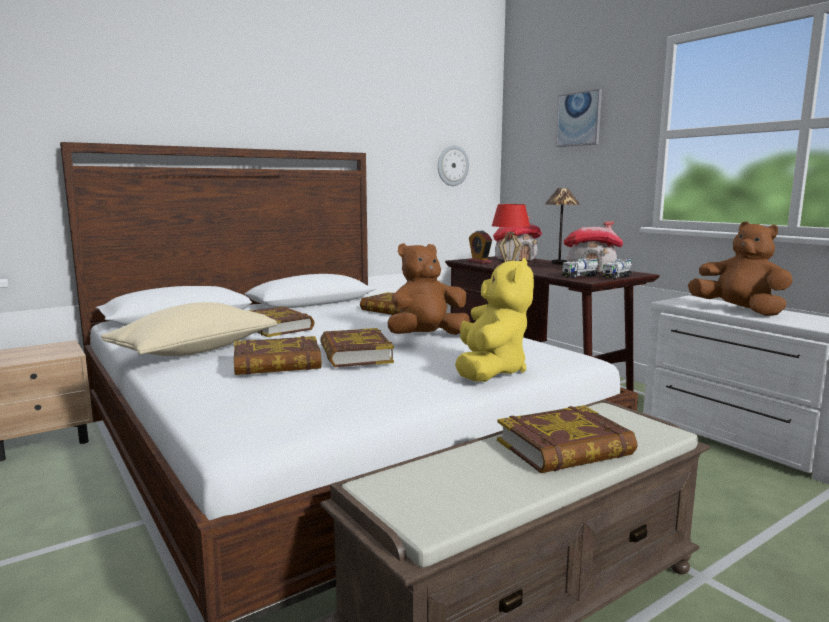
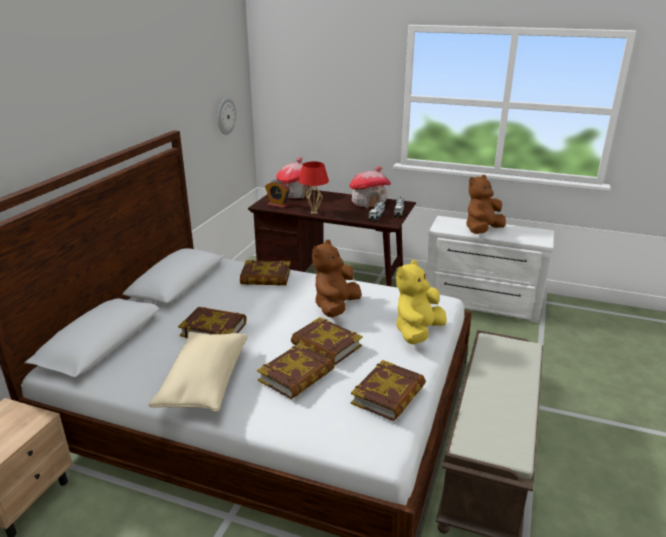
camera: 35 degrees left, 15 degrees up
(490, 371) = (417, 332): yellow plush toy -> yellow plush toy turned 120 degrees counterclockwise
(559, 263) = (335, 196): table lamp -> none
(565, 448) = (506, 379): book -> book (389, 395)
(579, 119) = (332, 75): picture -> none
(739, 311) = (482, 231): brown plush toy -> brown plush toy turned 60 degrees counterclockwise

